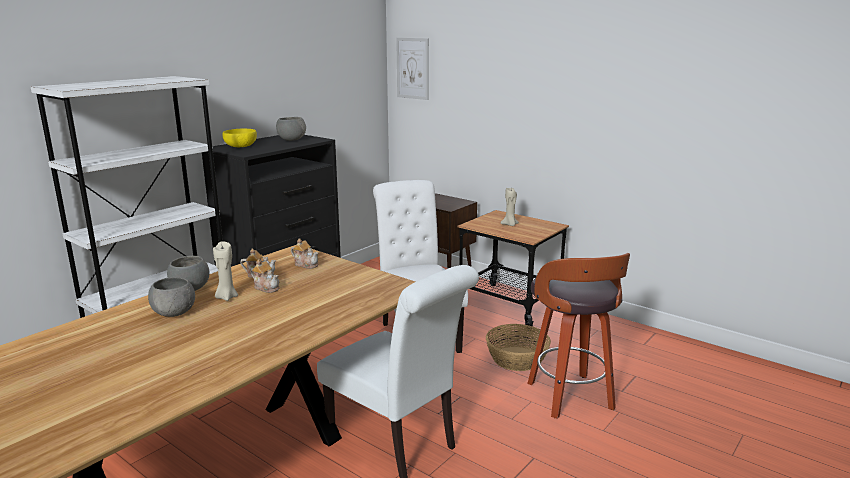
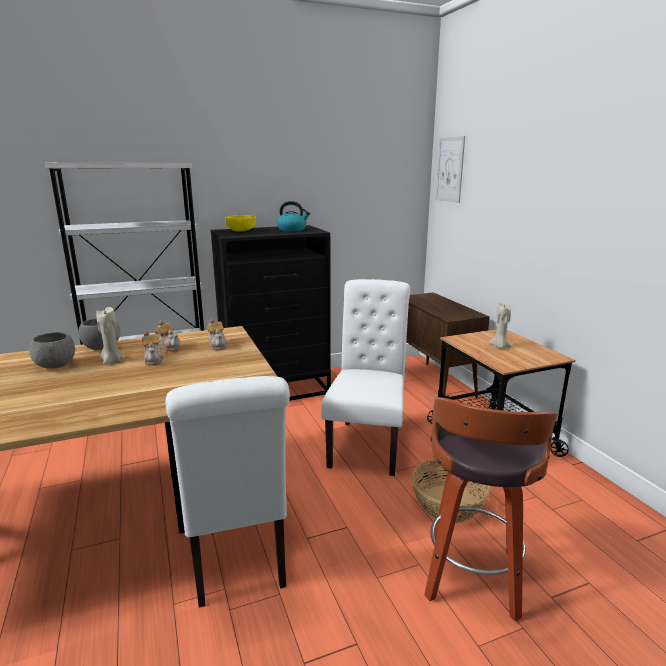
camera: 30 degrees right, 0 degrees up
(291, 140) = (292, 229): grey bowl -> kettle

